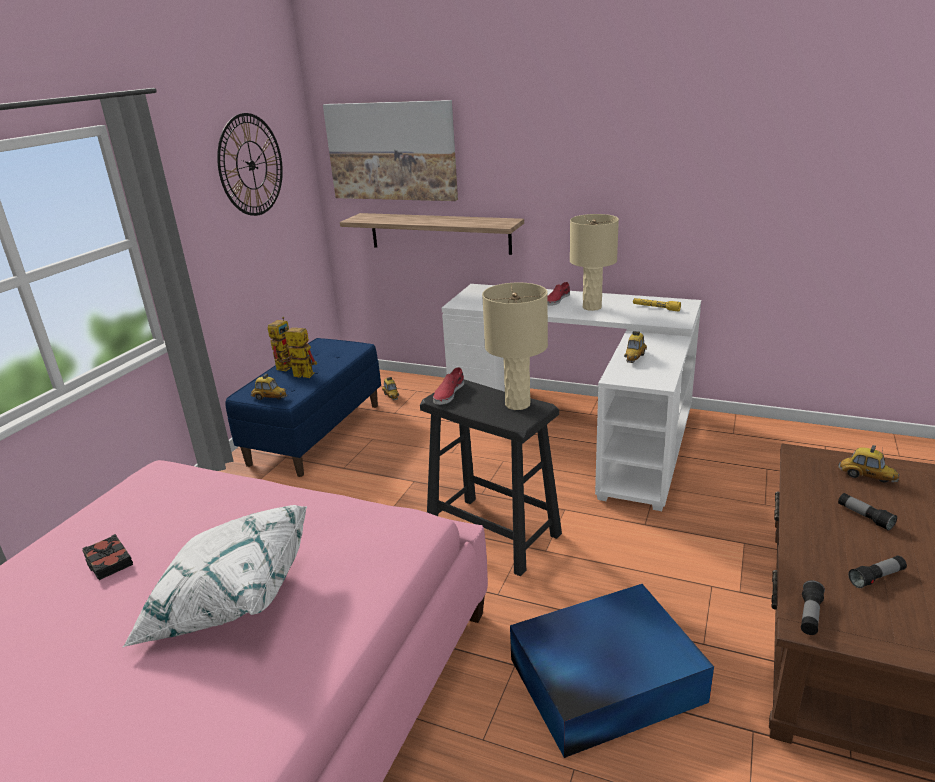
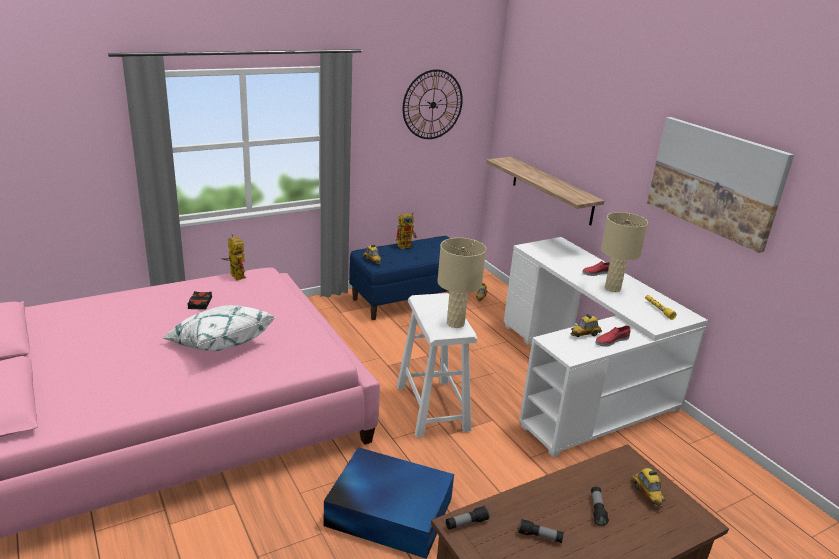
camera: 35 degrees right, 0 degrees up
(298, 375) = (404, 254): toy robot -> toy robot (235, 275)
(391, 151) = (538, 119): picture -> picture (715, 181)
(448, 393) = (429, 298): red shoe -> red shoe (611, 340)
(492, 533) = (432, 407): black stool -> white stool

